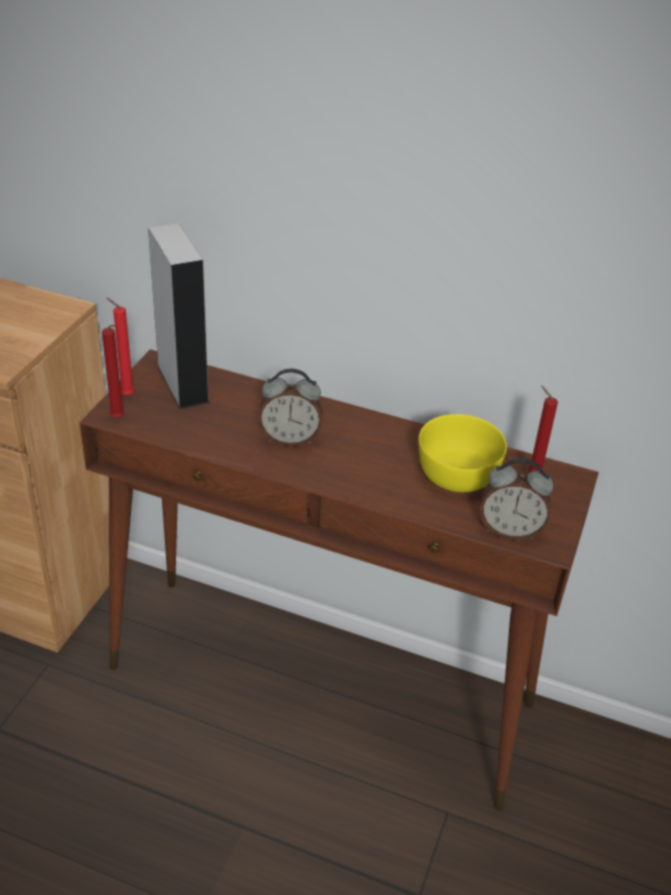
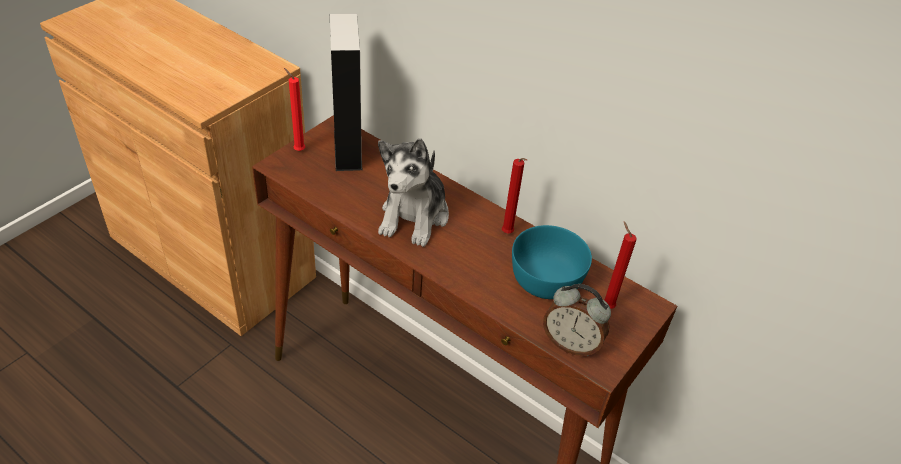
camera: 15 degrees right, 5 degrees up
(119, 419) = (283, 170): red candle -> red candle (508, 234)
(290, 439) = (414, 216): alarm clock -> plush toy
(457, 475) = (545, 280): yellow bowl -> turquoise bowl

